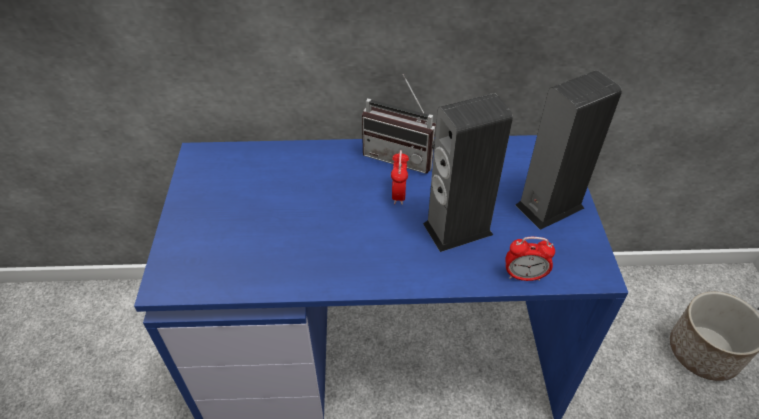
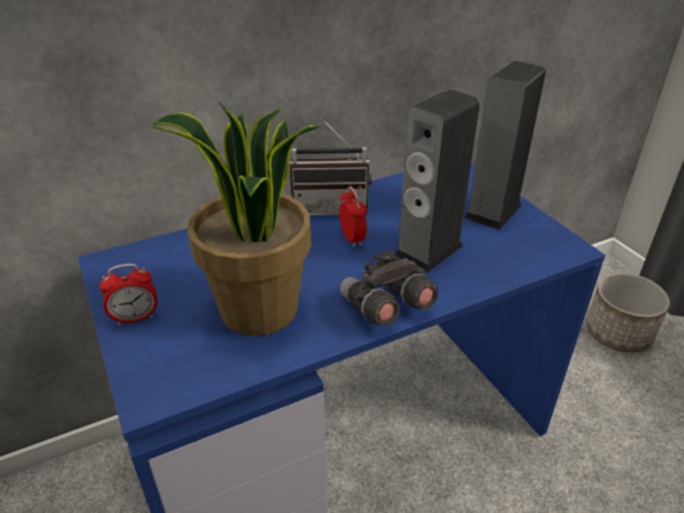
camera: 25 degrees left, 10 degrees down
(281, 239) = (258, 311): none -> potted plant
(381, 274) = (385, 308): none -> grey binoculars
(524, 276) = (515, 269): alarm clock -> alarm clock (135, 318)

